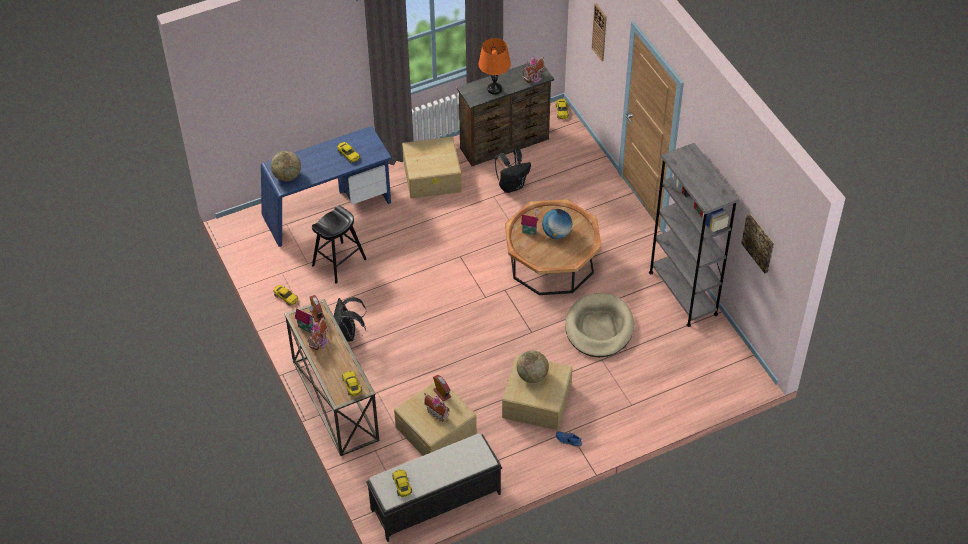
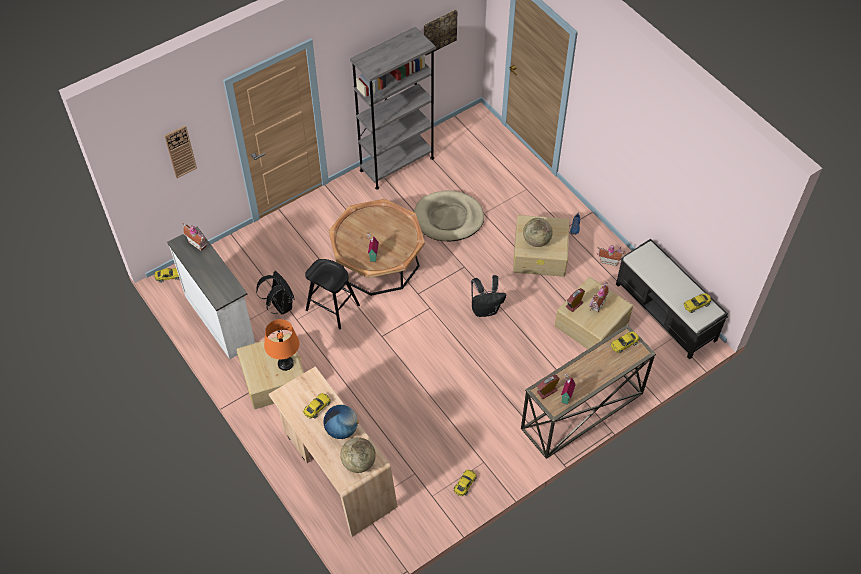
camera: 100 degrees left, 5 degrees up
(320, 342) = (581, 381): toy house -> toy house (609, 260)
(328, 211) = (336, 469): blue desk -> beige desk
(339, 262) = (408, 443): black stool -> black stool (332, 307)
(348, 334) = (500, 415): black backpack -> black backpack (485, 309)
(494, 89) = (217, 275): orange table lamp -> orange table lamp (285, 364)
(505, 144) = (221, 319): brown dresser -> white dresser
(556, 233) = (372, 235): globe -> globe (341, 429)

